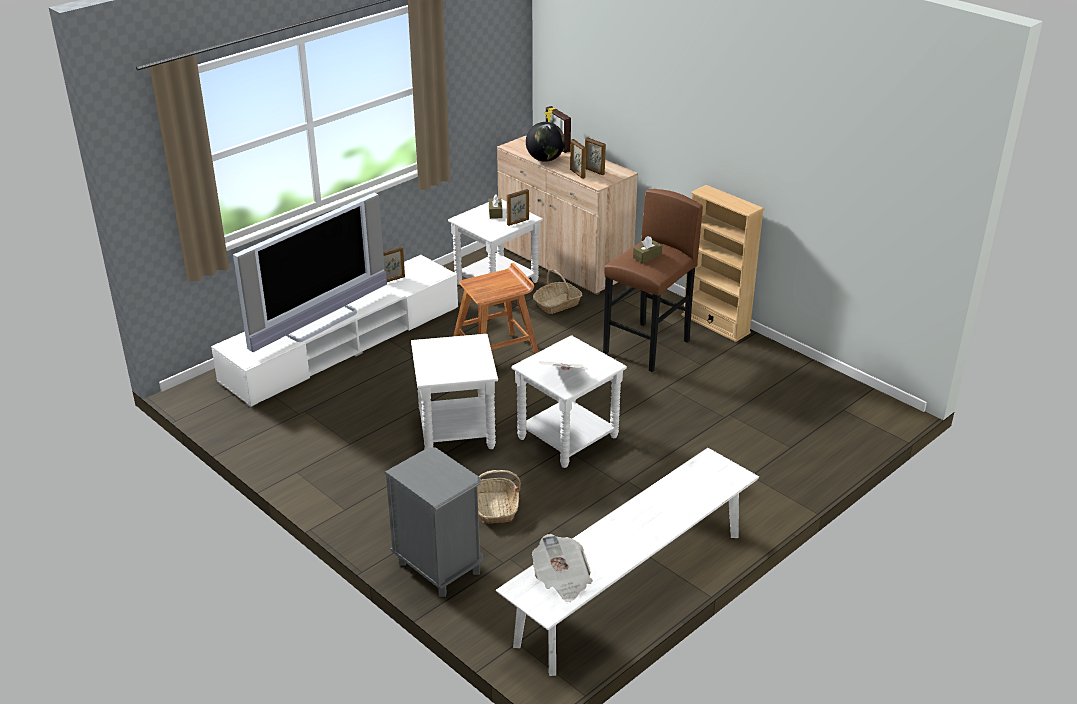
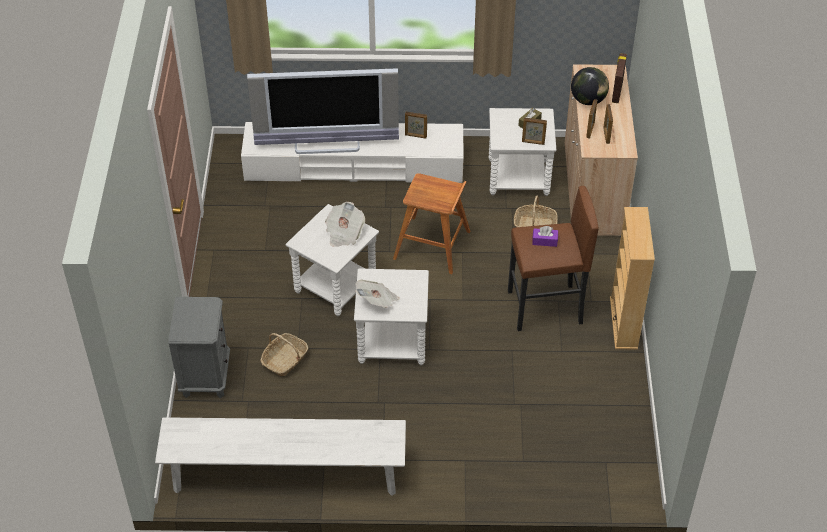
camera: 45 degrees right, 15 degrees up
(562, 580) = (200, 440): newspaper -> newspaper (344, 233)
(647, 256) = (544, 241): brown tissue box -> purple tissue box

